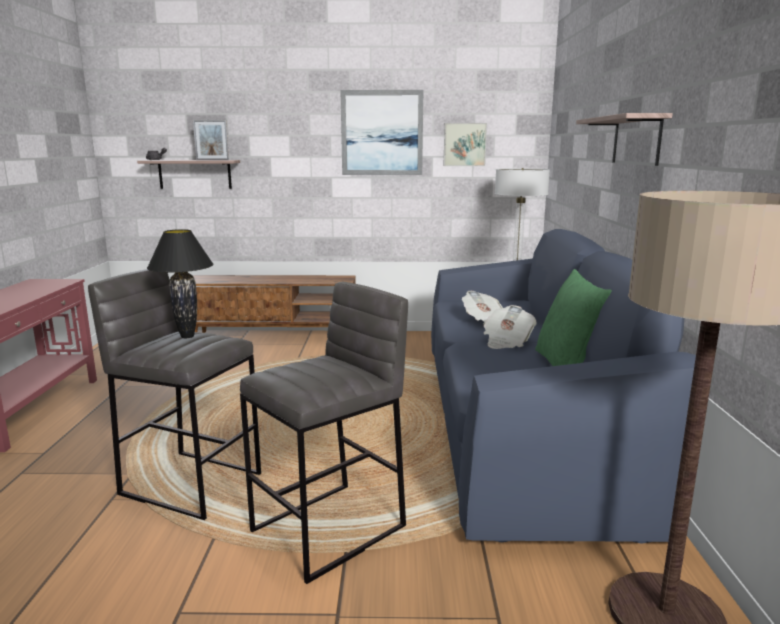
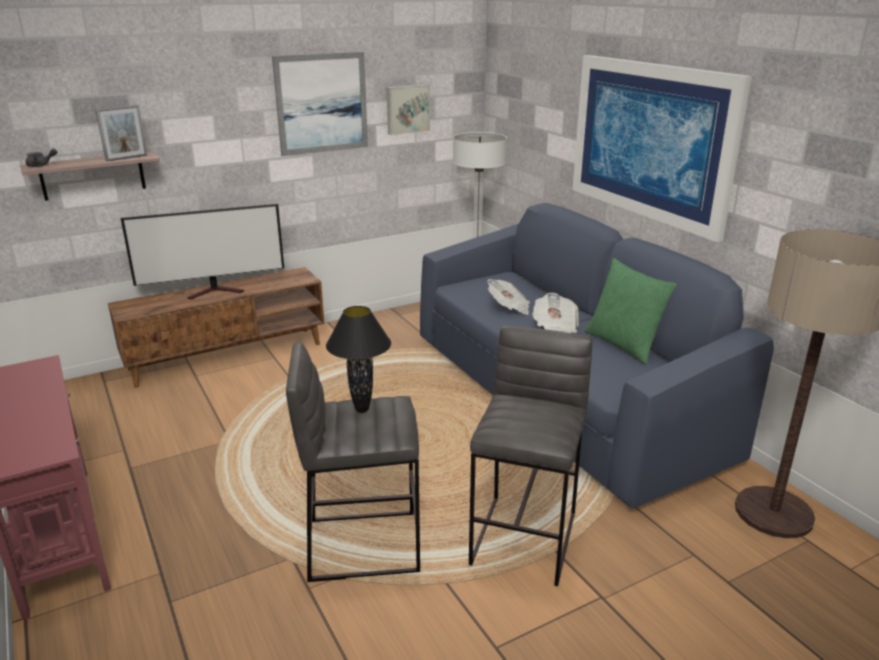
camera: 30 degrees left, 10 degrees up
(270, 279) = (217, 291): none -> television
(636, 140) = (651, 141): shelf -> picture

